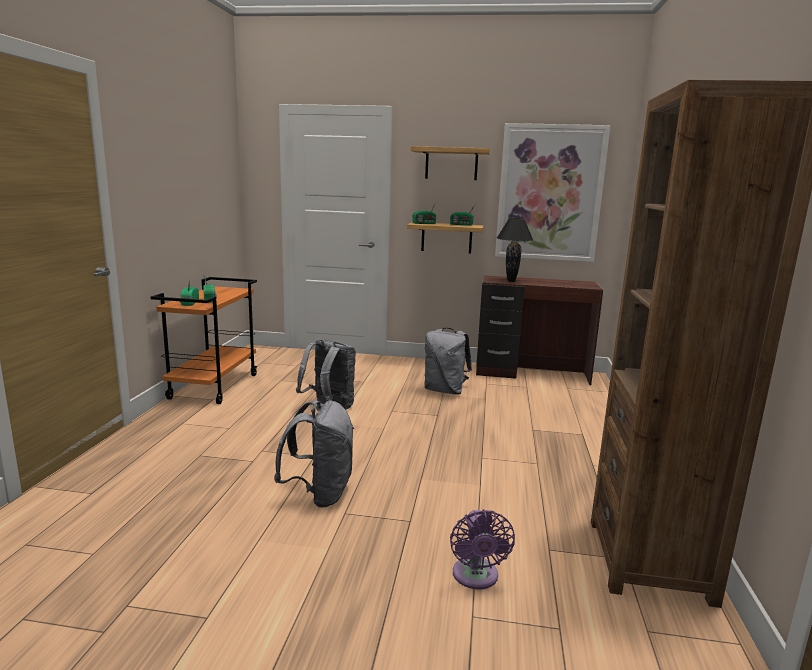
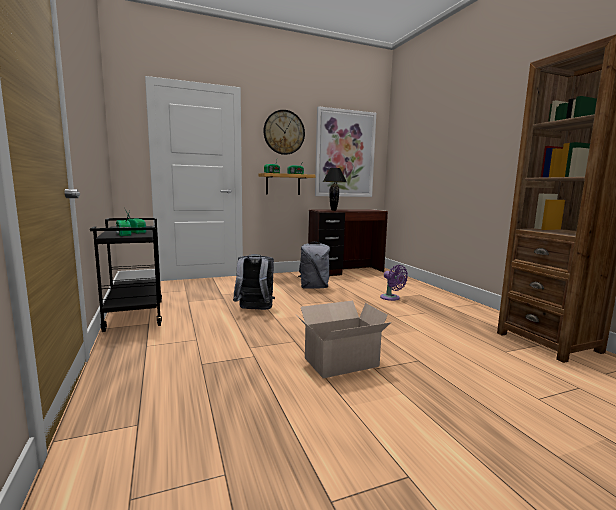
camera: 30 degrees left, 5 degrees down
(214, 386) = (134, 315): orange cart -> black cart
(319, 494) = (339, 362): grey backpack -> cardboard box
(451, 164) = (284, 132): shelf -> wall clock
(476, 577) = (503, 378): purple fan -> purple fan (391, 298)

